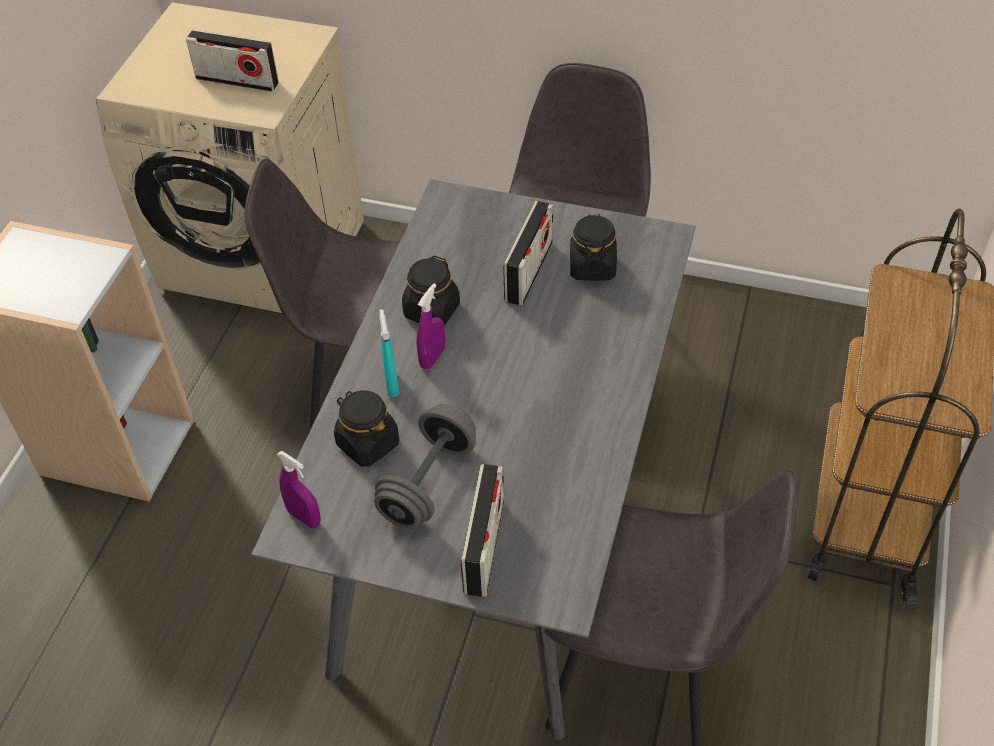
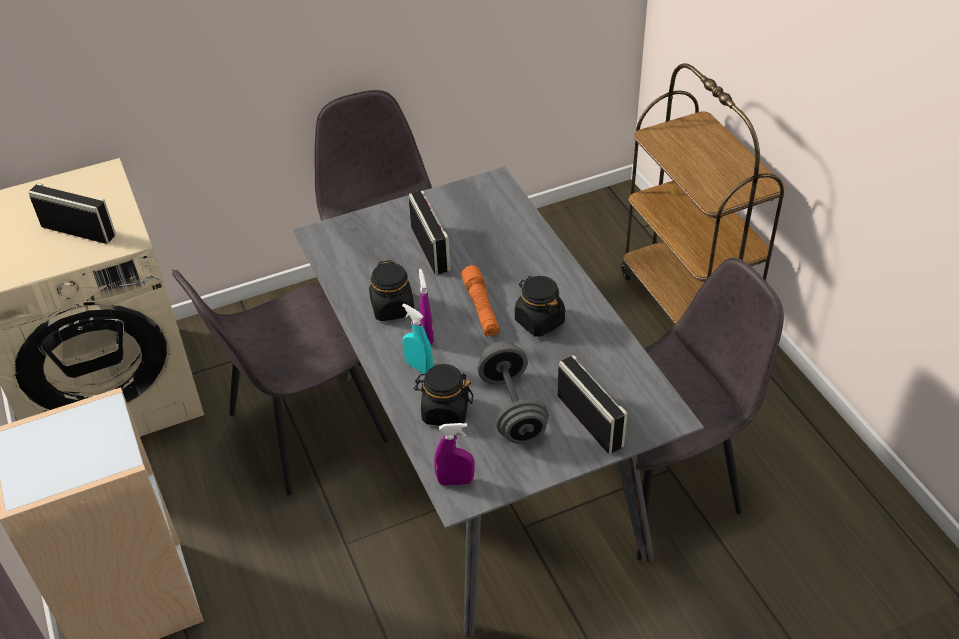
camera: 40 degrees left, 5 degrees down
(237, 80) = (78, 231): radio -> radio turned 135 degrees counterclockwise
(509, 363) = (481, 308): none -> orange flashlight
(592, 266) = (468, 223): black jar -> black jar (539, 321)

